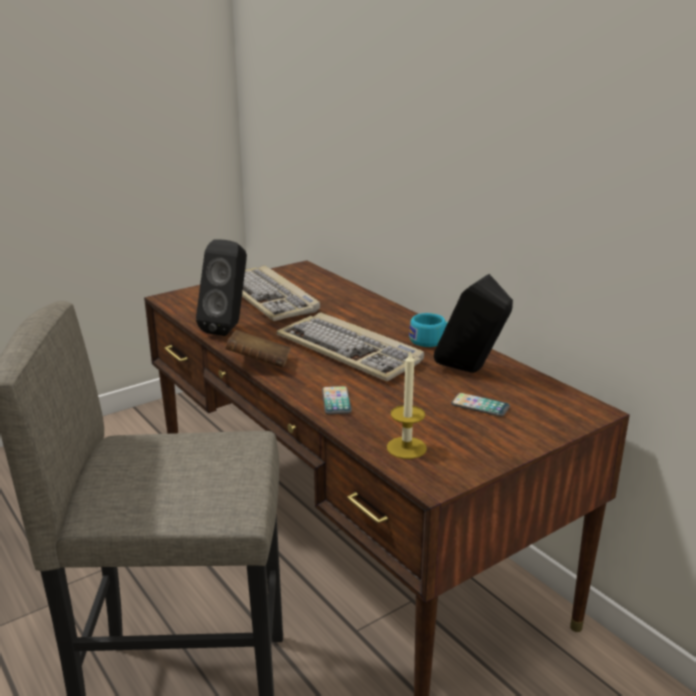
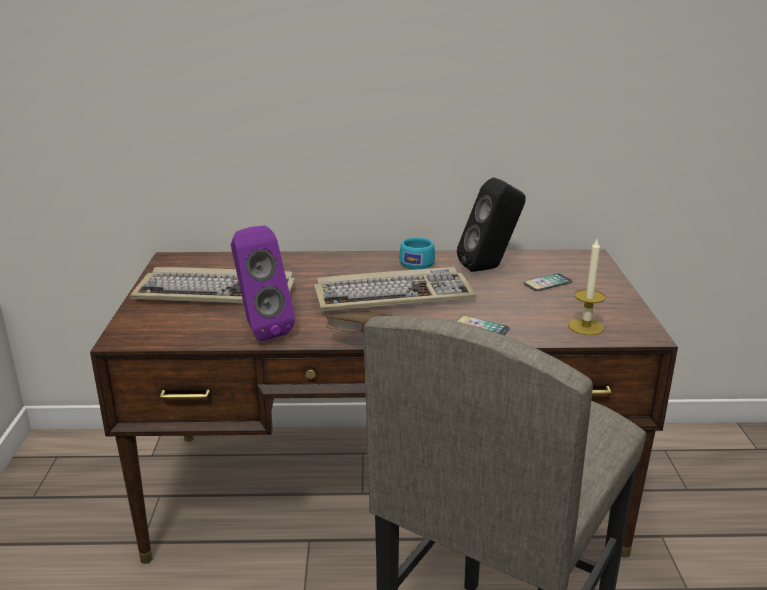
camera: 55 degrees left, 0 degrees up
(229, 328) = (260, 330): black speaker -> purple speaker

